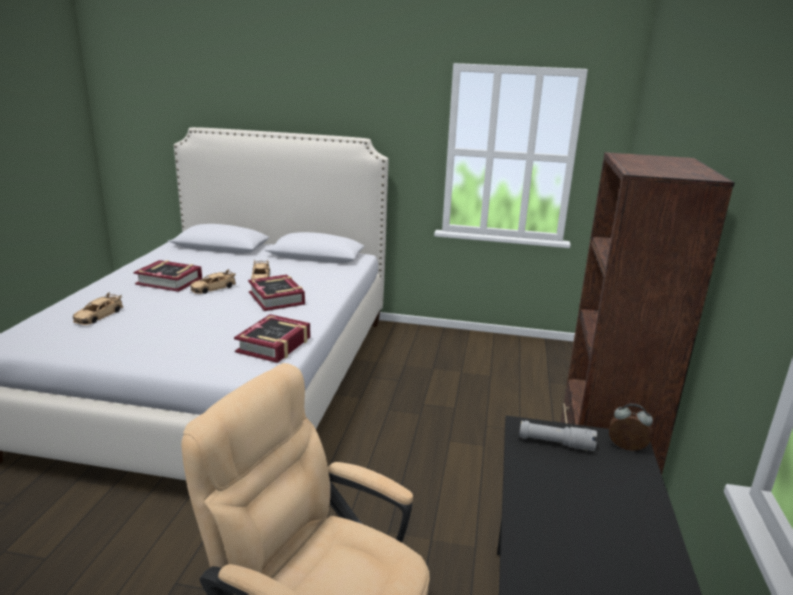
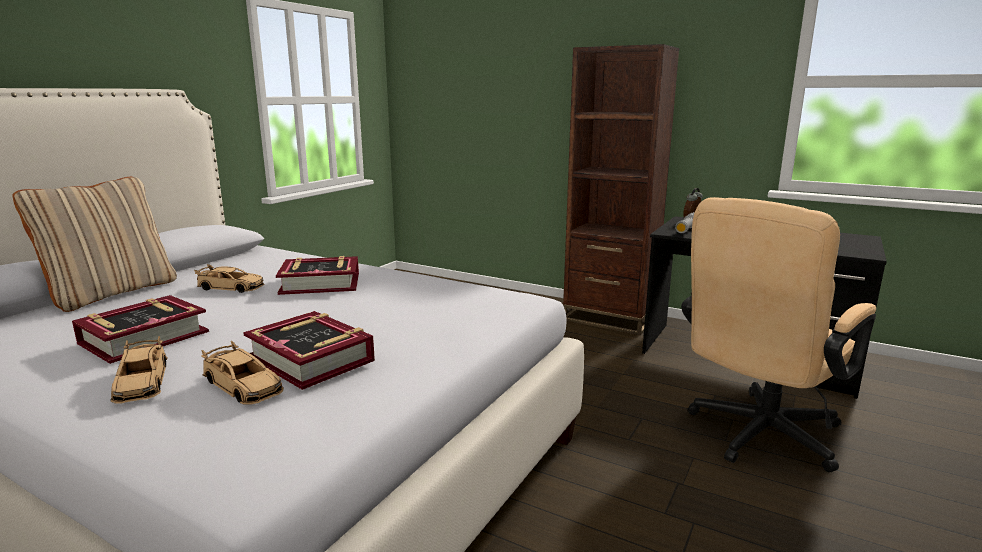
camera: 70 degrees left, 5 degrees down
(213, 288) = (229, 311): beige toy car -> beige toy car (142, 382)
(241, 257) = (112, 293): none -> beige pillow
(274, 345) = (459, 292): book -> book (311, 359)

